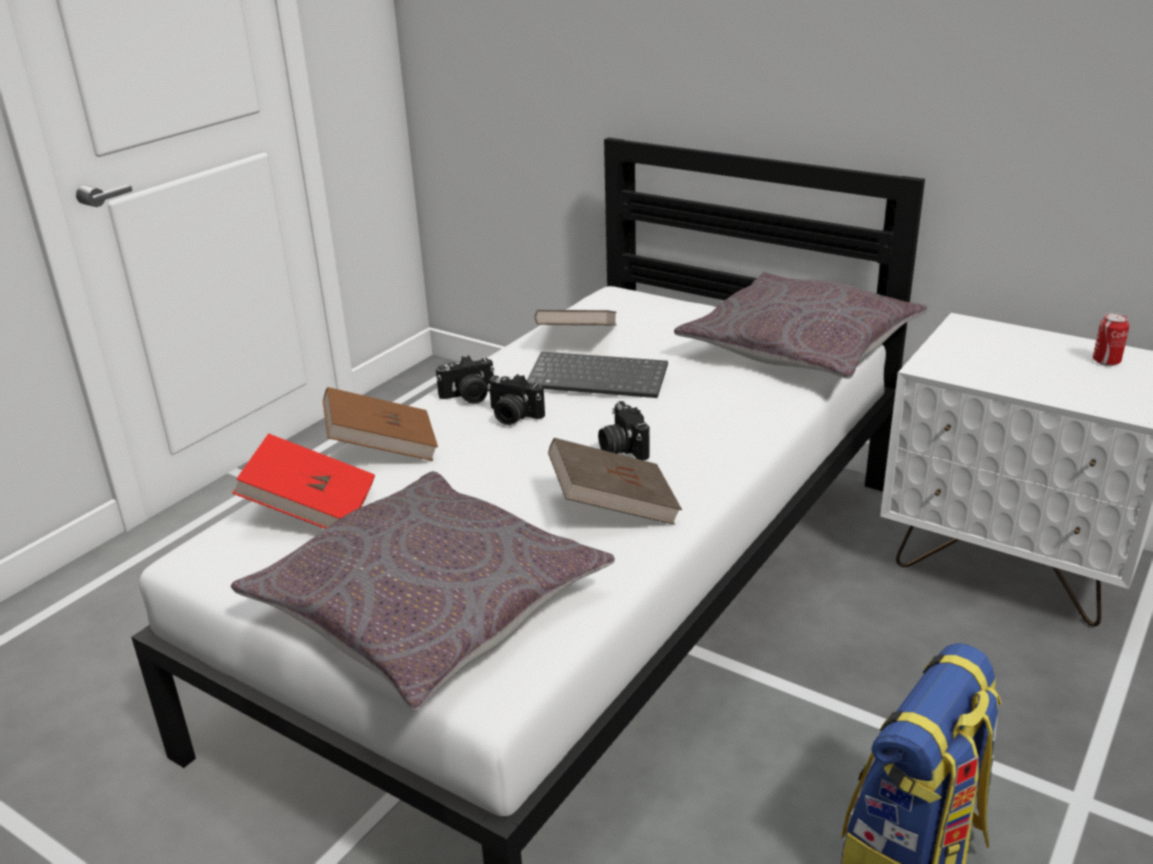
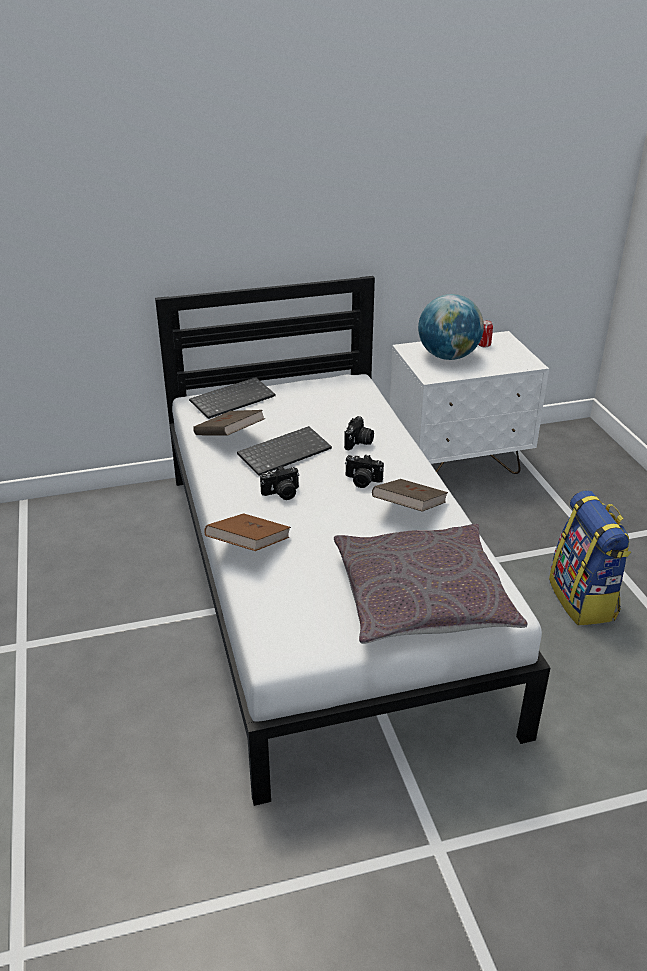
camera: 50 degrees left, 5 degrees up
(311, 510) = (283, 596): red book -> none
(469, 397) = (236, 496): camera -> camera (359, 443)
(656, 306) = (233, 399): none -> keyboard
(800, 346) = (341, 391): grey pillow -> none
(1010, 354) = (448, 356): none -> globe

